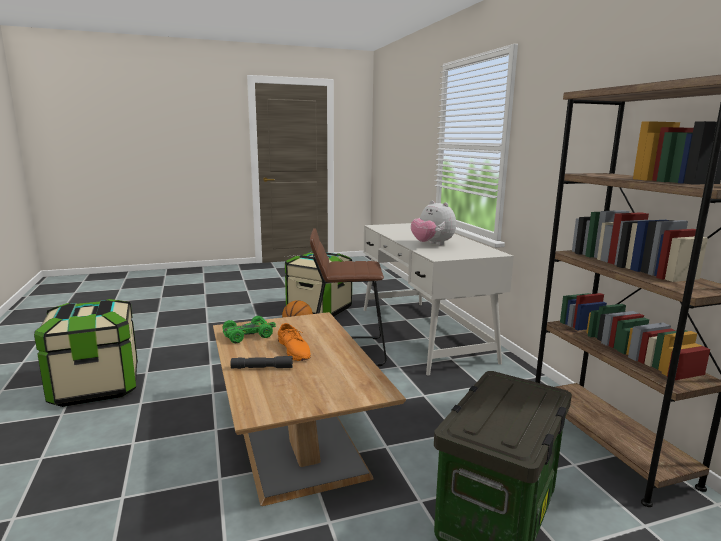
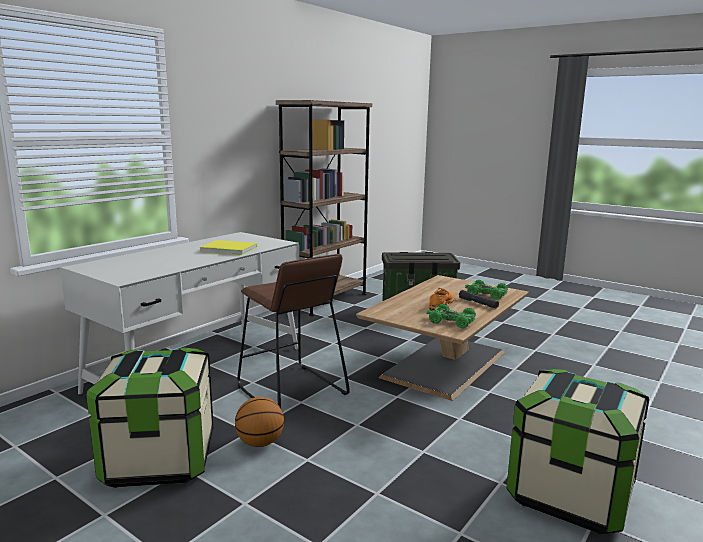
camera: 125 degrees left, 0 degrees up
(277, 387) = (486, 294): none -> green toy car
(432, 244) = (228, 249): plush toy -> yellow book

